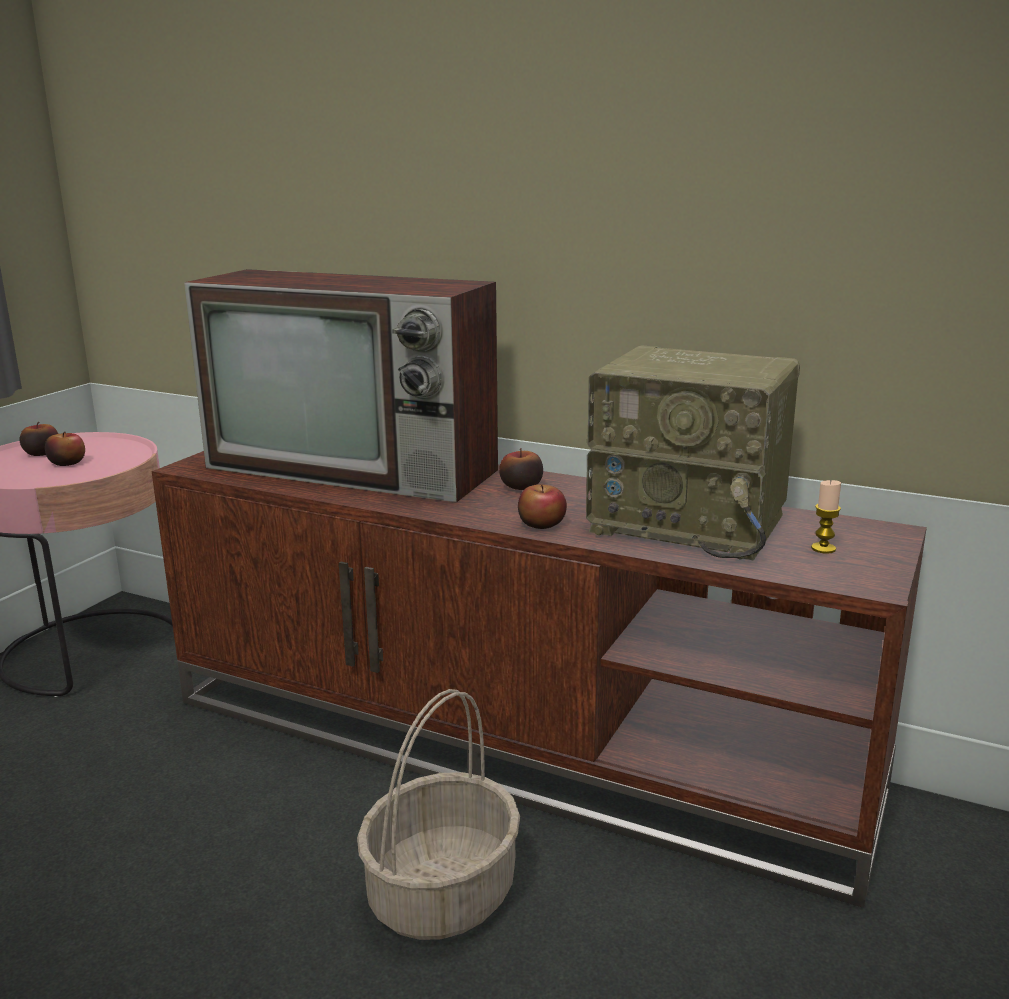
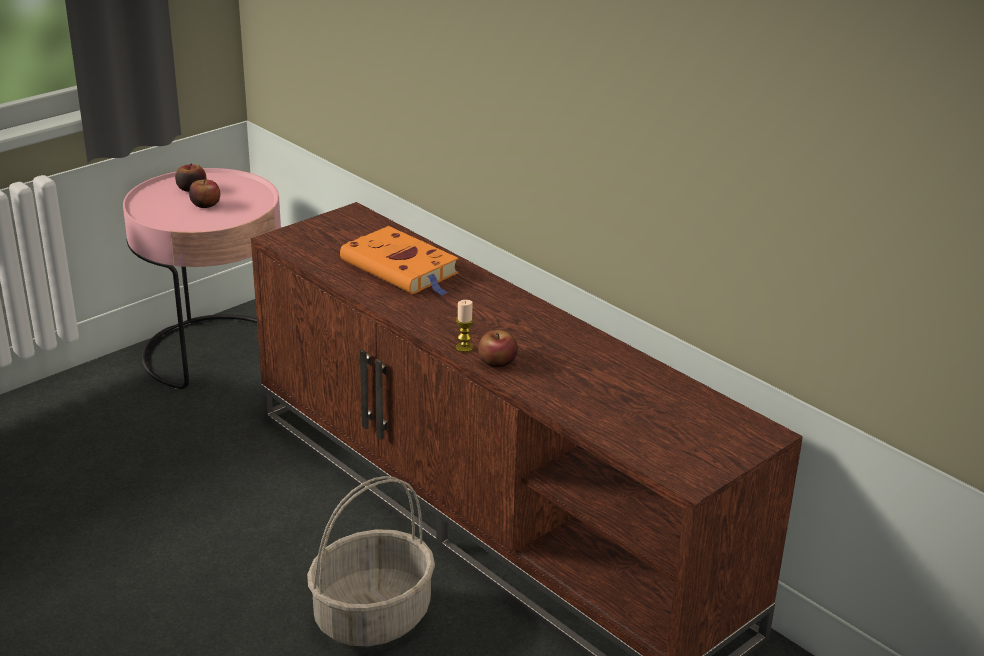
camera: 20 degrees right, 10 degrees up
(357, 469) = (402, 268): television -> orange book
(521, 486) = (514, 317): apple -> none
(692, 523) = (614, 387): radio -> none
(823, 548) = (690, 437): candle -> candle (464, 347)

